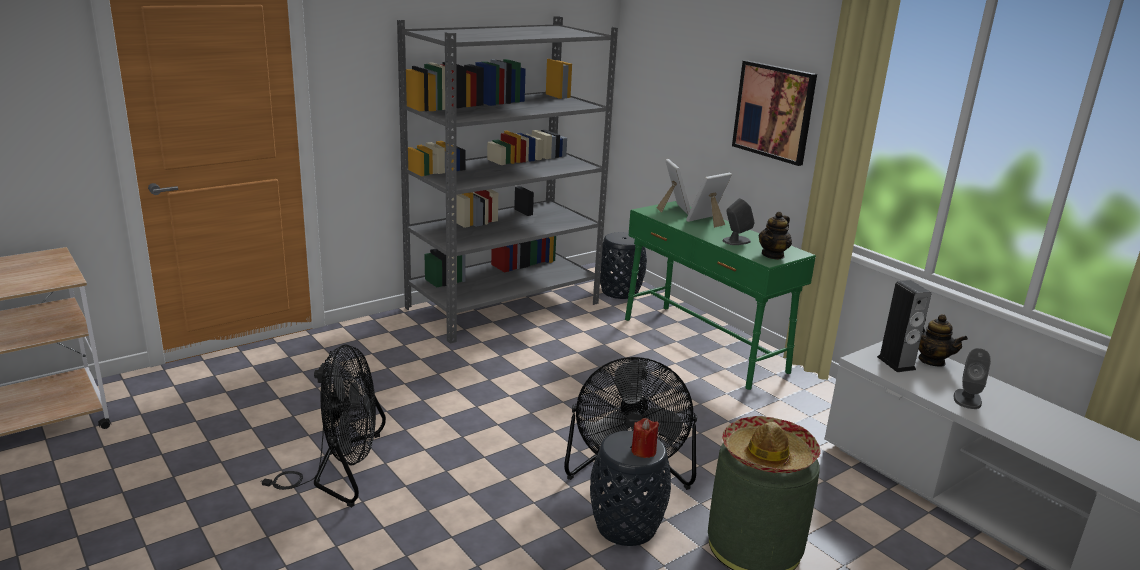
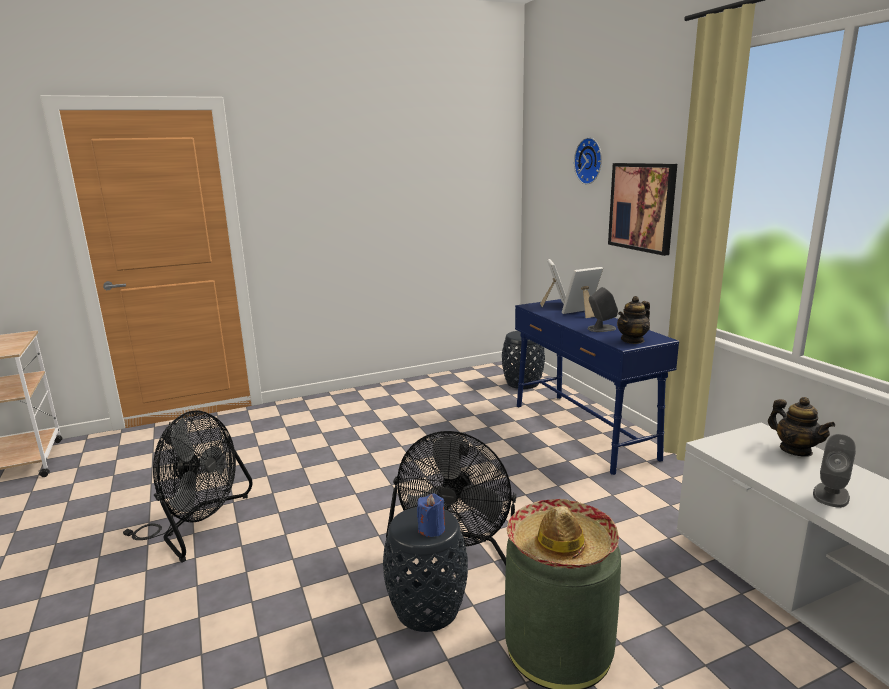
camera: 15 degrees right, 5 degrees down
(503, 305) = (415, 392): grey bookcase -> none
(643, 451) = (431, 529): red candle -> blue candle
(702, 346) = (581, 431): green console table -> blue console table
(713, 51) = (590, 161): none -> wall clock
(896, 363) = (751, 451): speaker -> none

